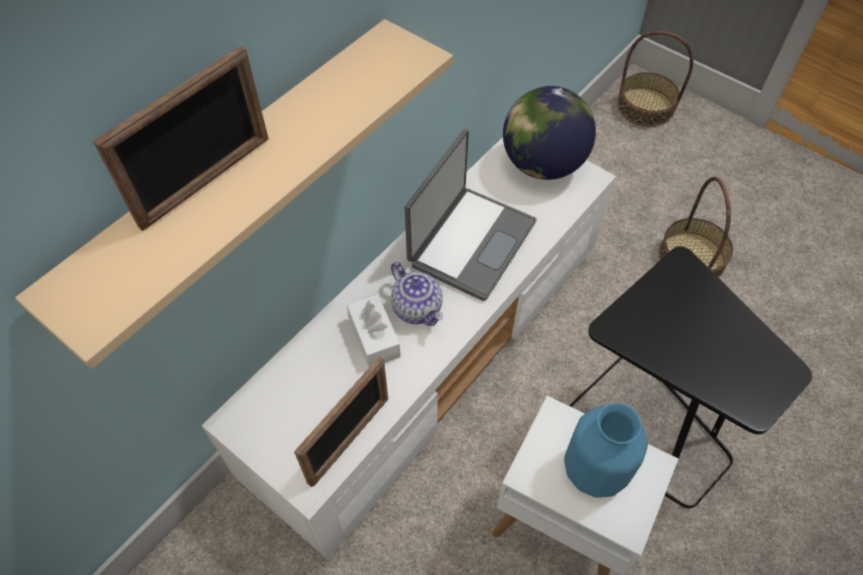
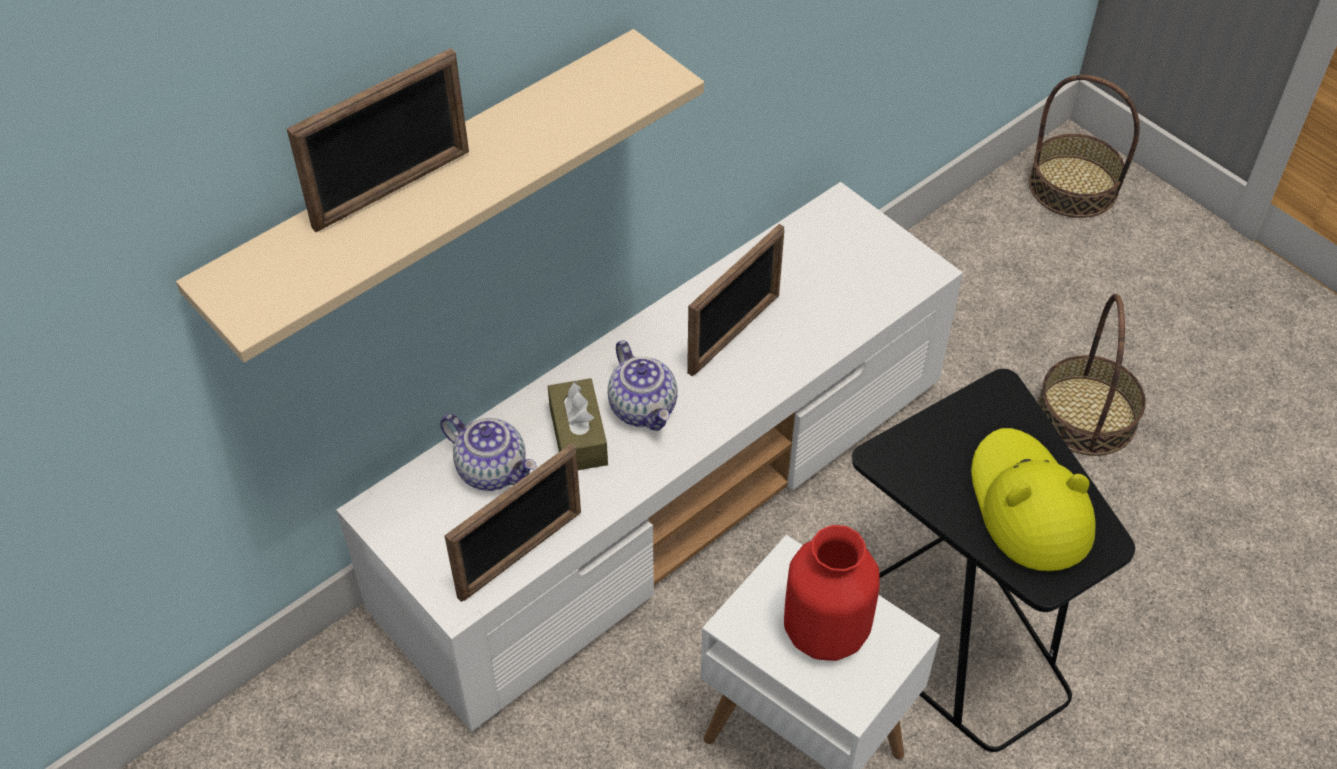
camera: 10 degrees right, 5 degrees down
(316, 374) = (493, 469): none -> teapot
(374, 337) = (578, 436): white tissue box -> brown tissue box
(470, 242) = (734, 333): laptop -> picture frame
(542, 164) = (861, 243): globe -> none
(596, 470) = (826, 632): blue vase -> red vase
(726, 351) = (1028, 506): none -> yellow hat

